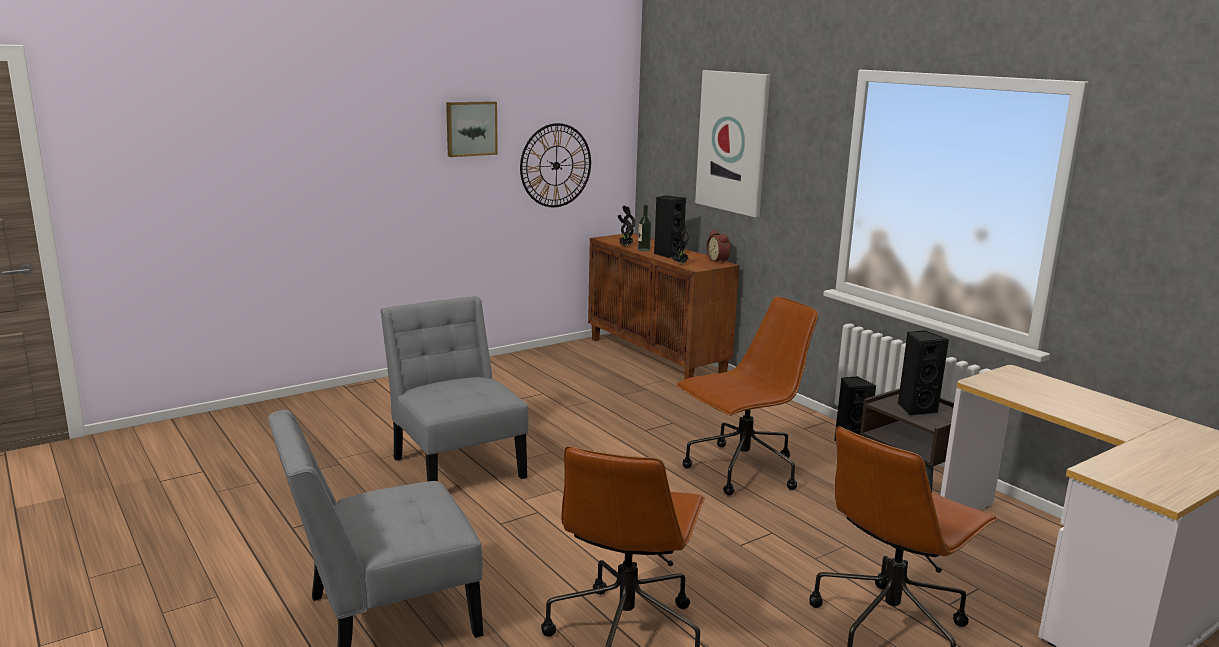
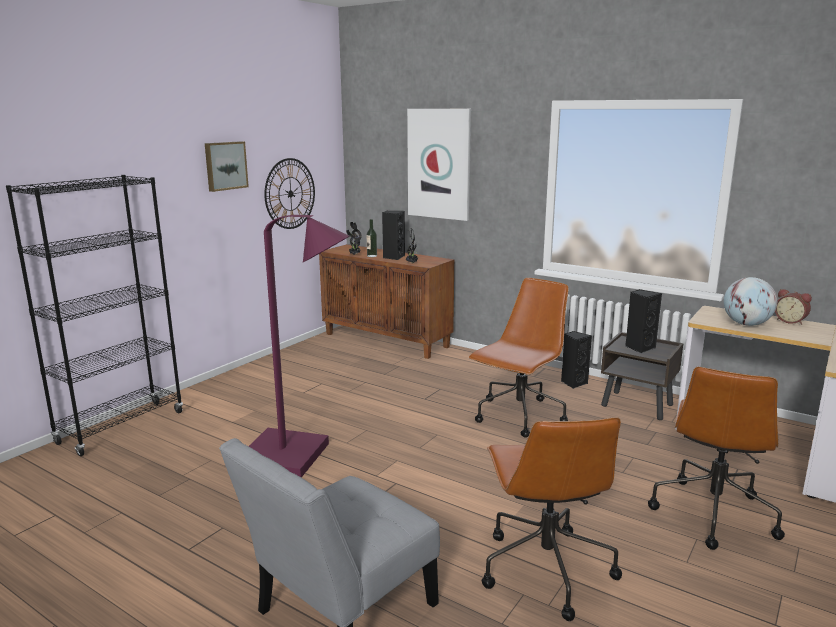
camera: 20 degrees left, 0 degrees up
(313, 402) = (121, 427): none -> black bookcase
(456, 465) = (296, 457): grey chair -> purple floor lamp
(719, 261) = (436, 258): alarm clock -> alarm clock (790, 321)
(1037, 396) = (746, 324): none -> globe

